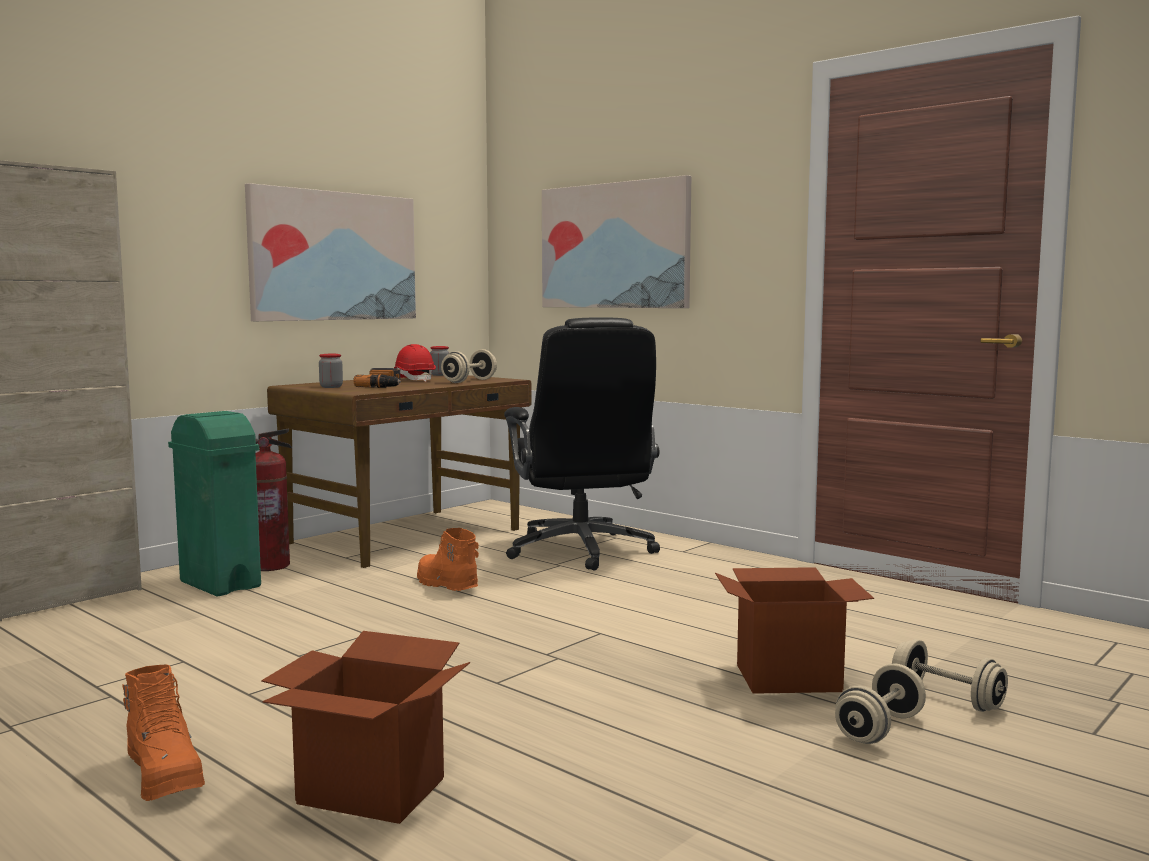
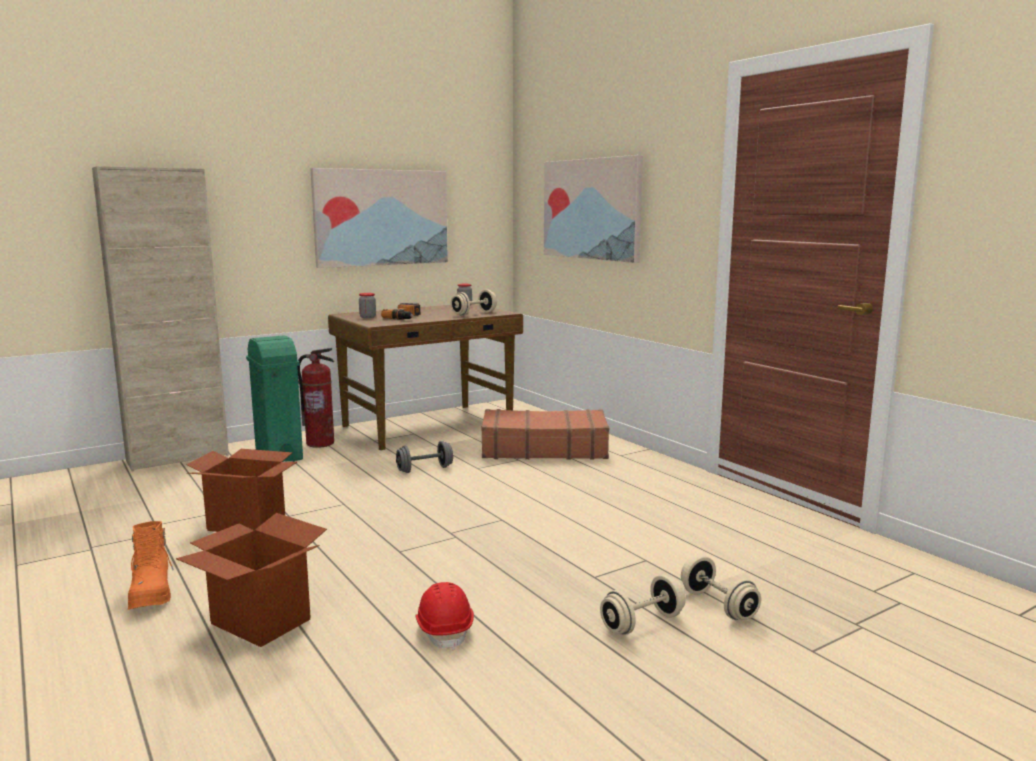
camera: 15 degrees right, 5 degrees up
(414, 379) = (437, 310): red hard hat -> red hard hat (444, 630)
(446, 585) = (425, 469): orange boot -> grey dumbbell
(581, 551) = (543, 448): black office chair -> brown suitcase
(789, 678) = (609, 573): cardboard box -> cardboard box (247, 524)

